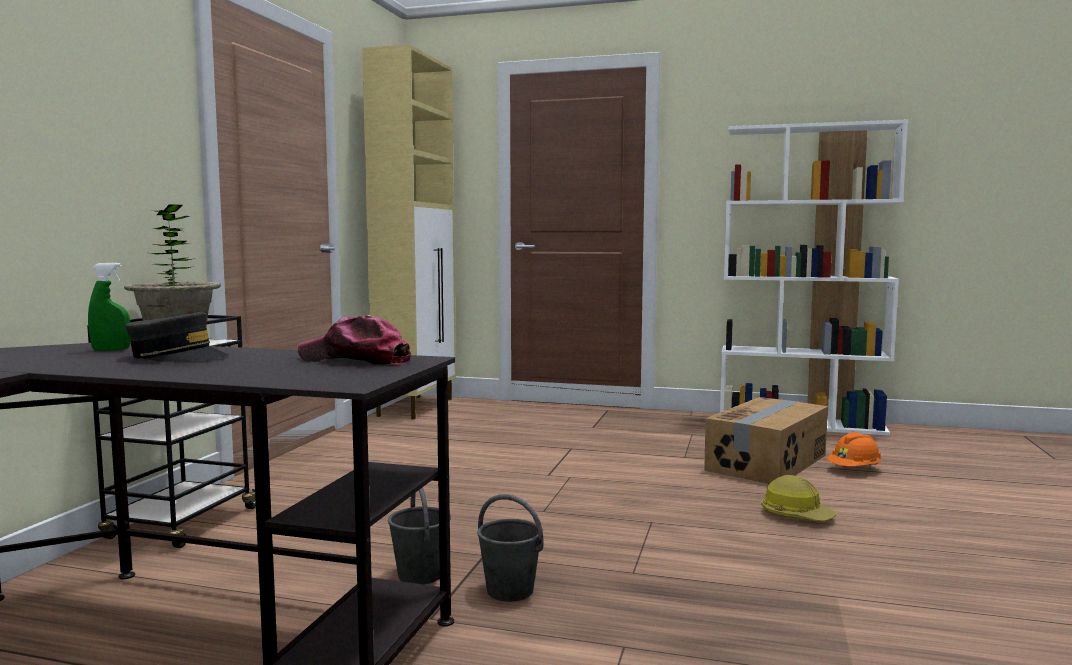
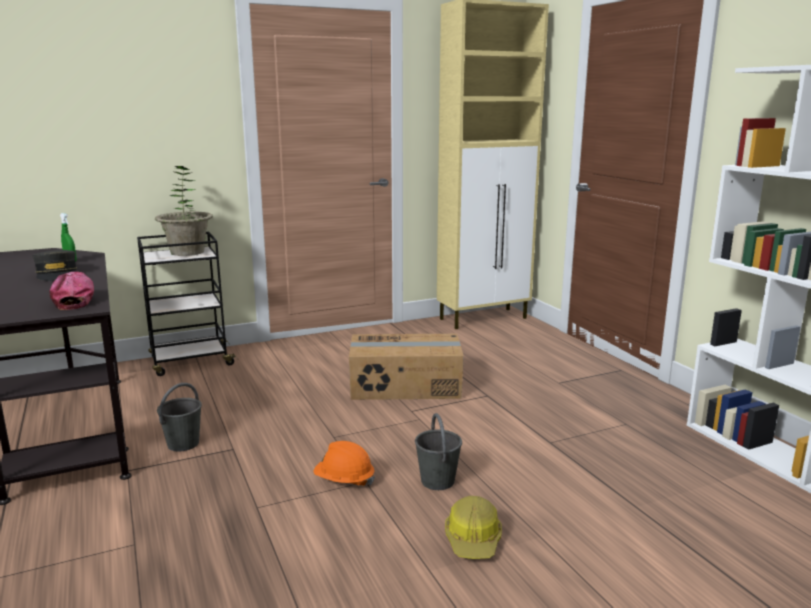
camera: 50 degrees right, 10 degrees up
(511, 591) = (185, 478): grey bucket -> grey bucket (437, 481)
(768, 463) = (607, 484): cardboard box -> cardboard box (405, 386)
(854, 470) = (673, 536): orange hard hat -> orange hard hat (344, 481)

